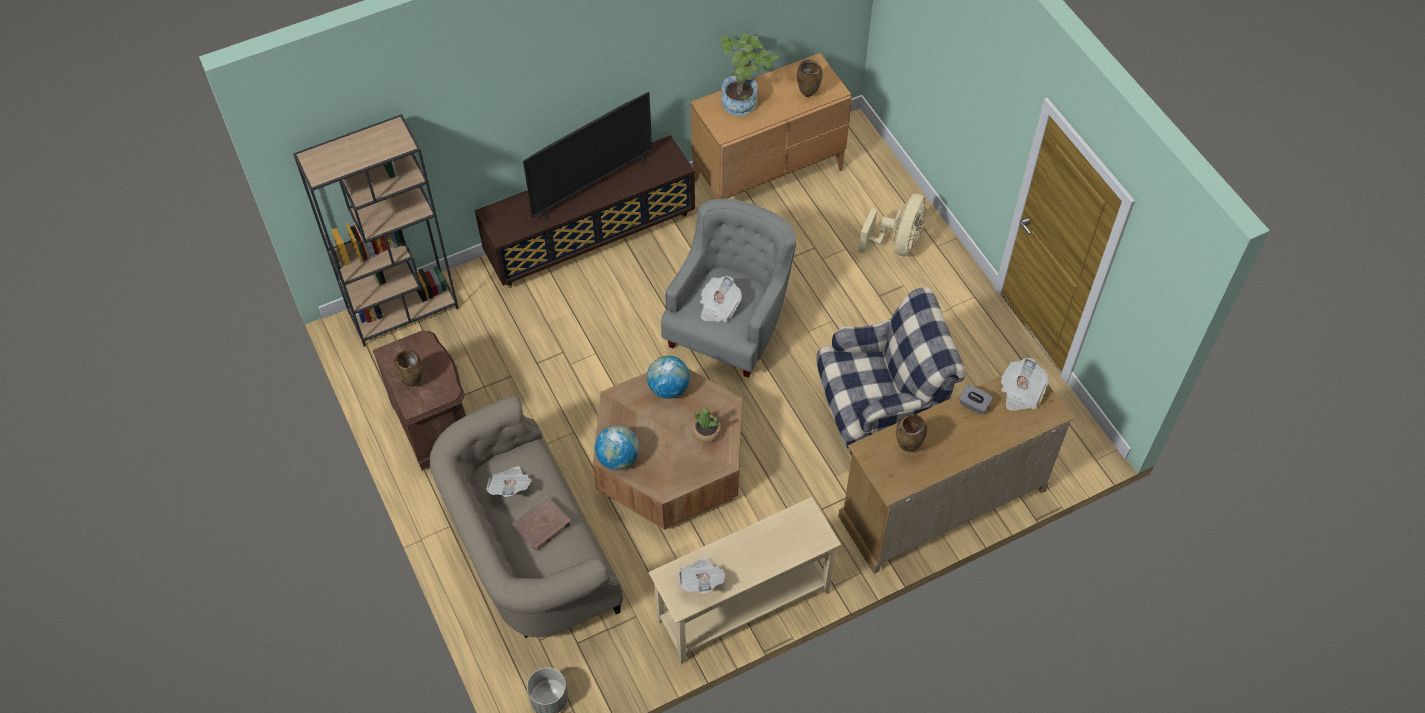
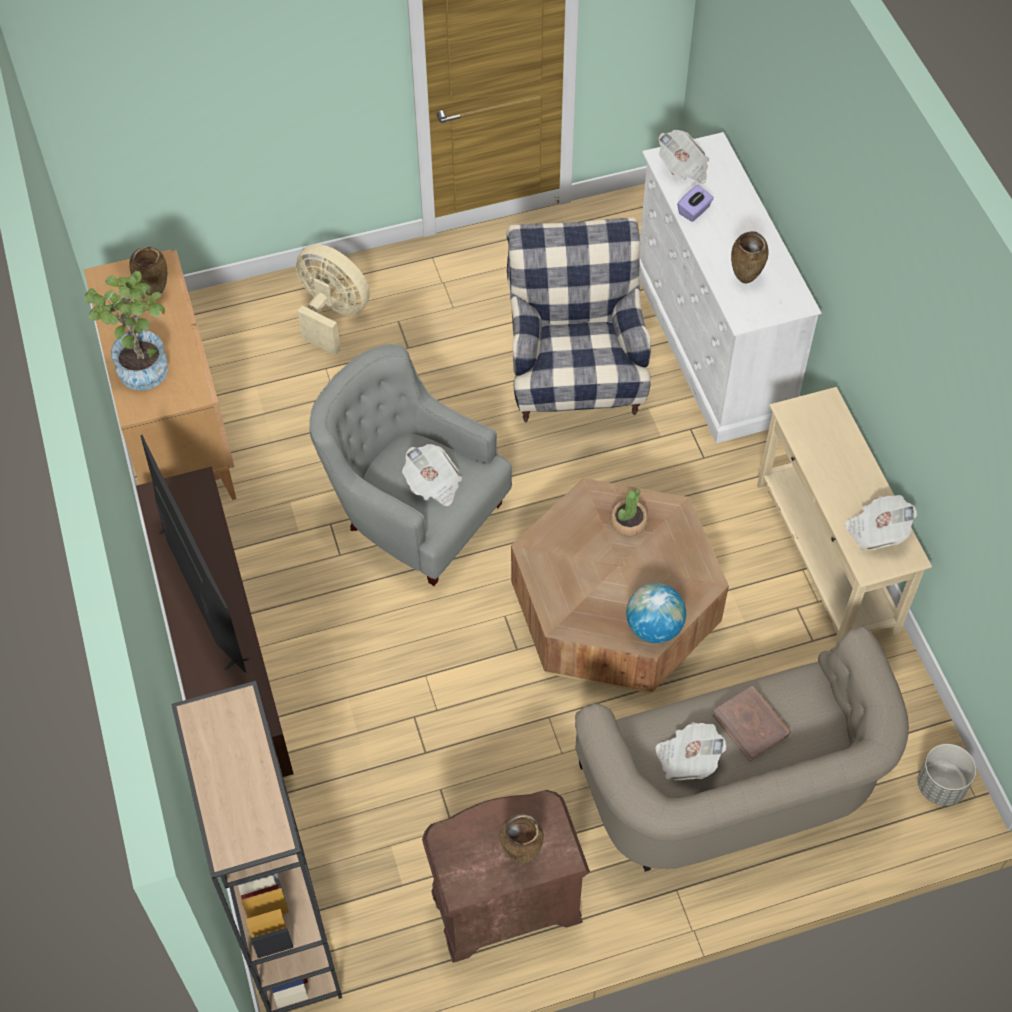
camera: 80 degrees left, 0 degrees up
(668, 388) = (554, 556): globe -> none
(941, 503) = (711, 343): brown dresser -> white dresser
(973, 405) = (694, 211): grey tissue box -> purple tissue box

